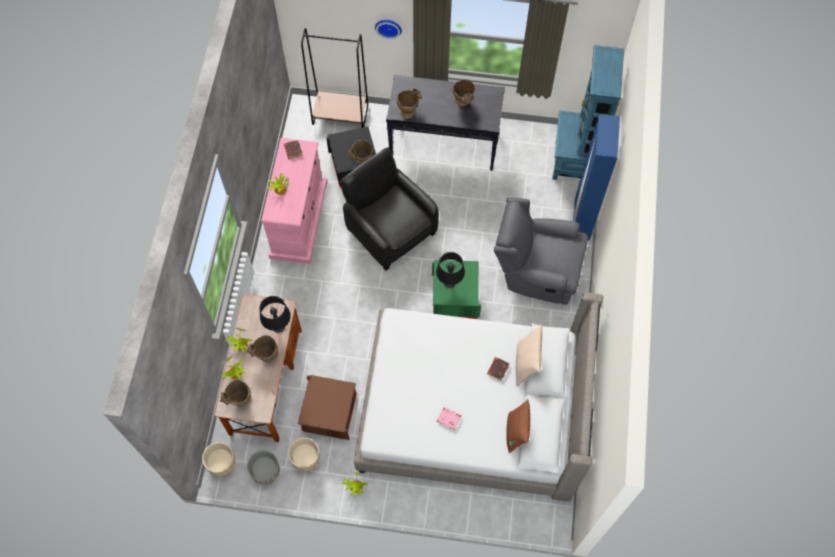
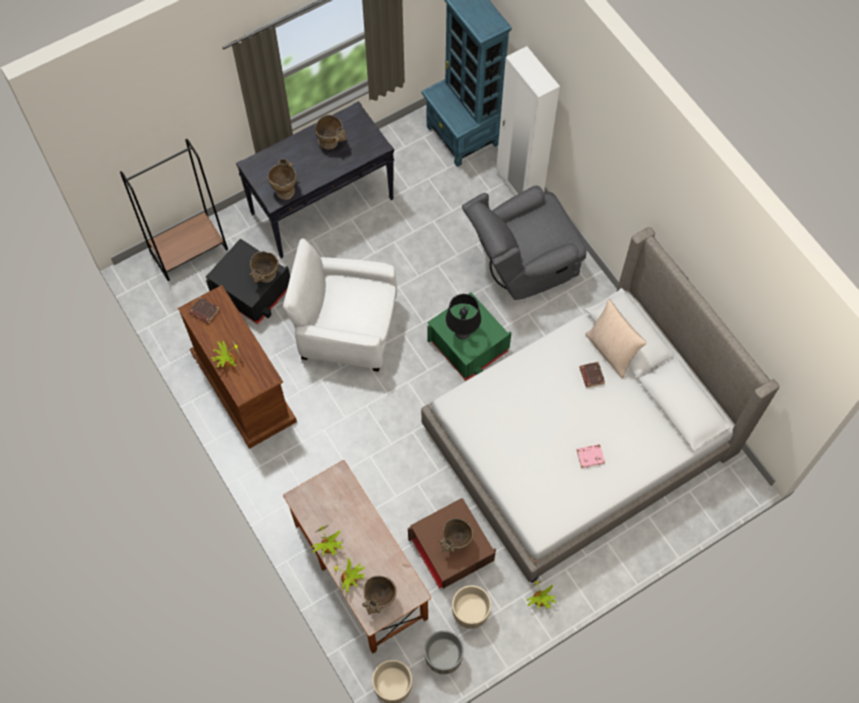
camera: 40 degrees left, 0 degrees up
(266, 356) = (365, 536): beige vase -> beige vase (455, 543)
(278, 326) = (350, 498): black table lamp -> none
(298, 219) = (242, 386): pink dresser -> brown dresser
(388, 27) = (209, 112): wall clock -> none
(390, 230) = (346, 328): black armchair -> white armchair
(516, 432) = (660, 420): brown pillow -> none
(581, 220) = (519, 186): blue wardrobe -> white wardrobe

